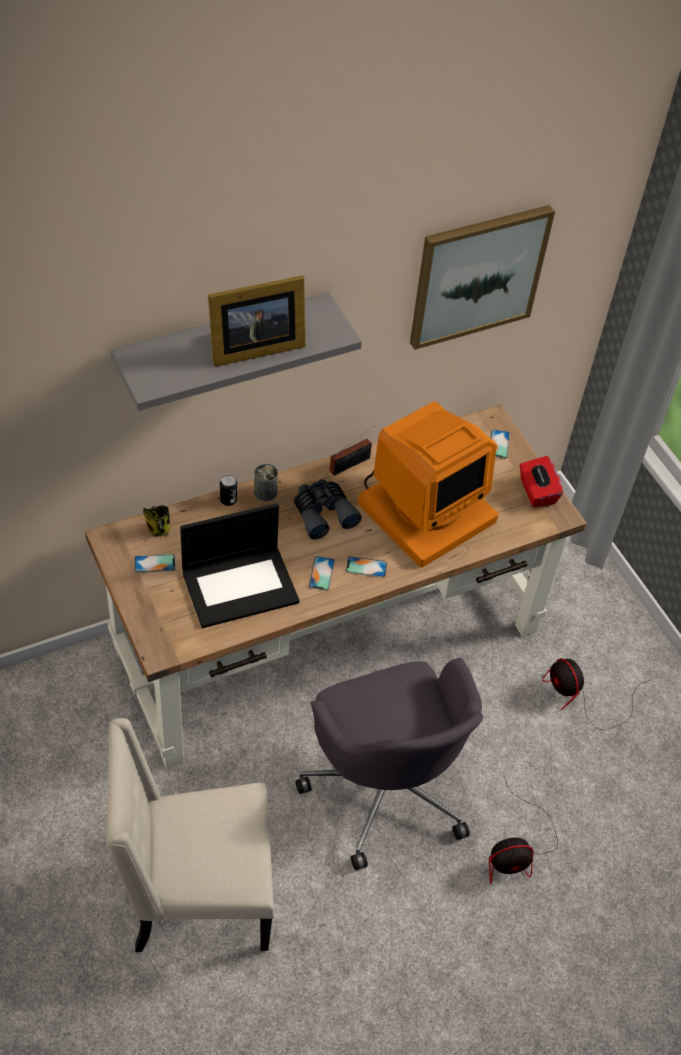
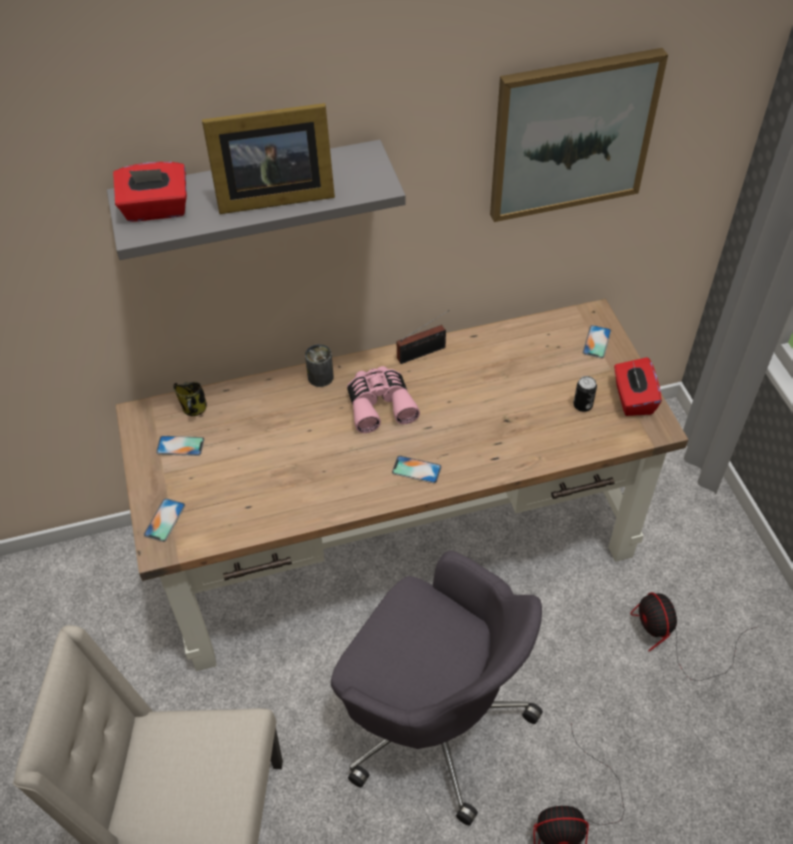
camera: 15 degrees right, 0 degrees up
(159, 365) = (156, 210): none -> red tissue box
(228, 500) = (278, 382): can -> can (582, 405)
(241, 585) = (269, 478): laptop -> none
(321, 573) = (363, 472): phone -> phone (164, 520)
(323, 513) = (380, 404): grey binoculars -> pink binoculars
(386, 786) = (432, 718): grey office chair -> grey office chair turned 45 degrees counterclockwise
(425, 510) = (497, 409): monitor -> none

